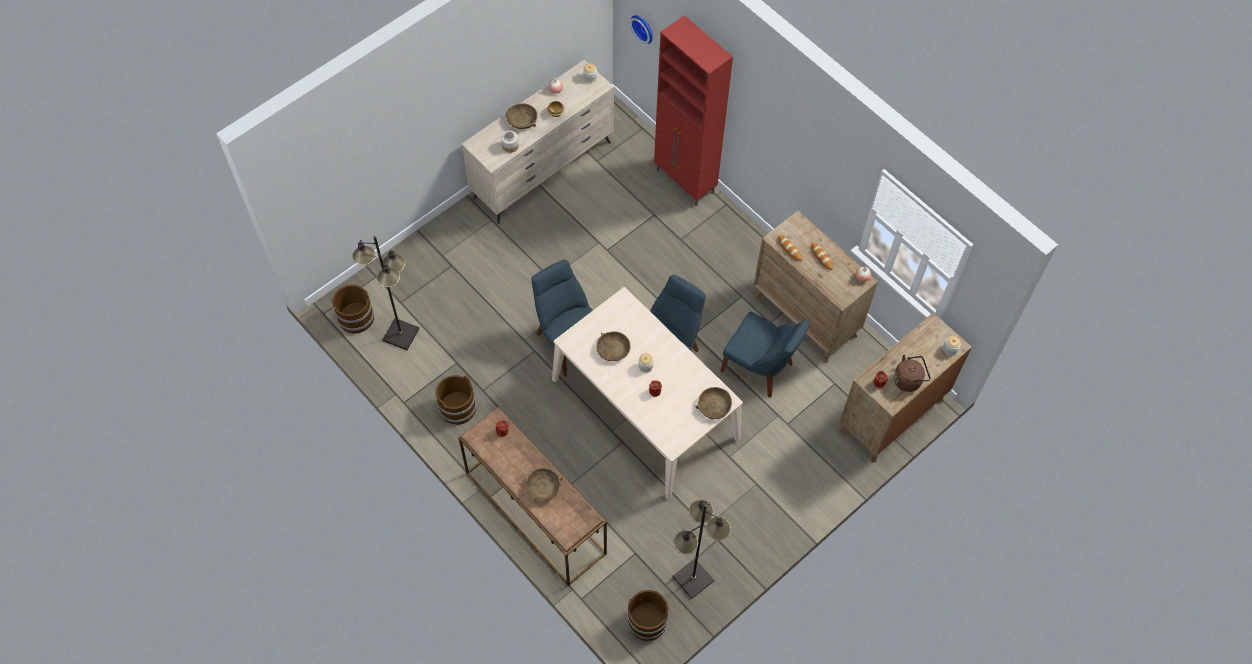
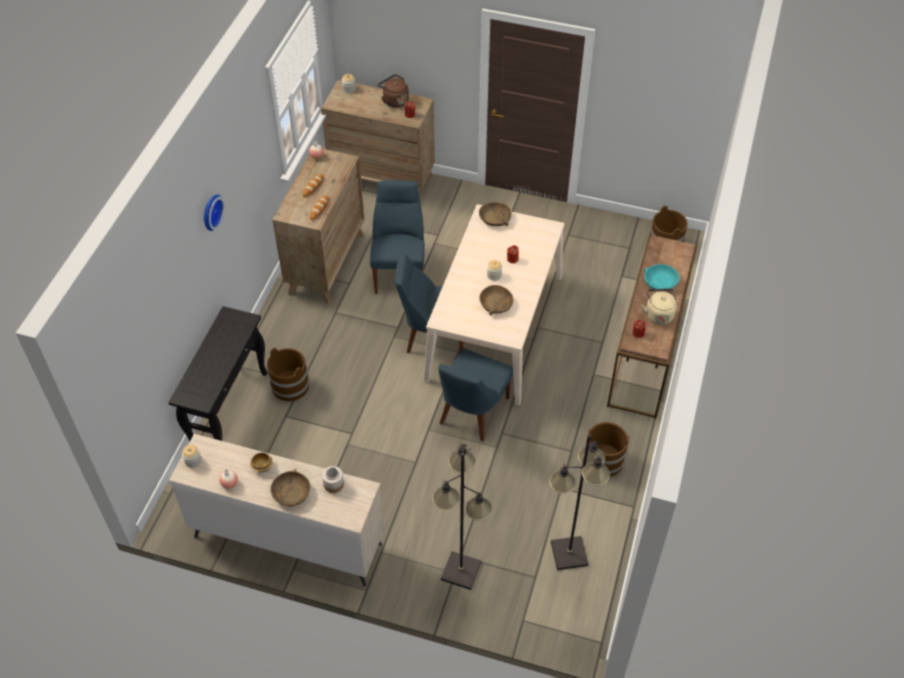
camera: 120 degrees left, 10 degrees down
(356, 317) = (582, 607): brown bucket -> brown bucket (290, 385)
(510, 461) = (658, 314): none -> beige kettle
(543, 487) = (660, 282): brown bowl -> turquoise bowl
(643, 28) = (128, 388): wall clock -> wall clock (210, 211)
(685, 182) = (230, 409): red cabinet -> black console table
(693, 579) = (611, 235): black floor lamp -> black floor lamp (461, 570)

